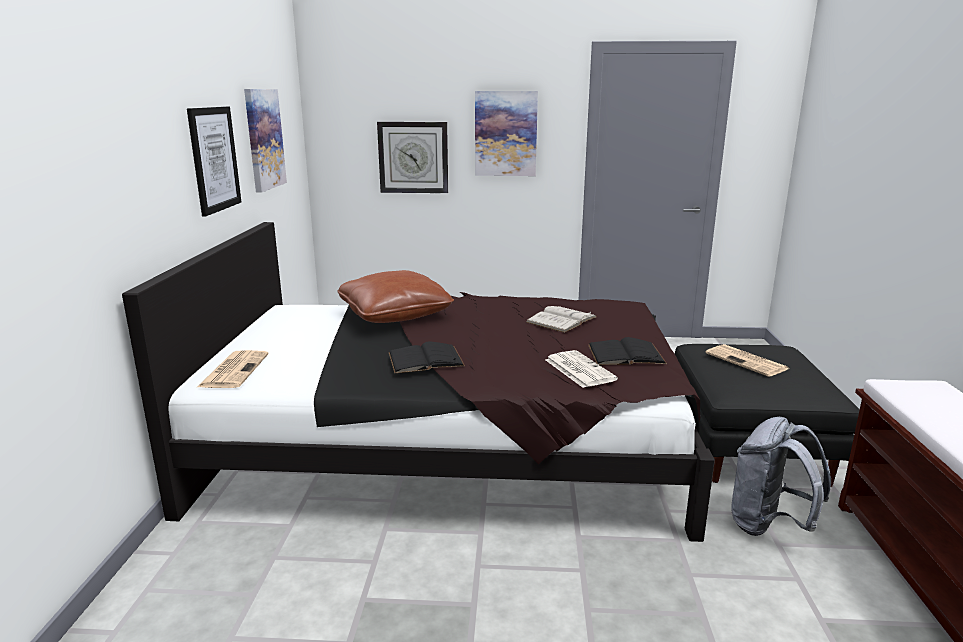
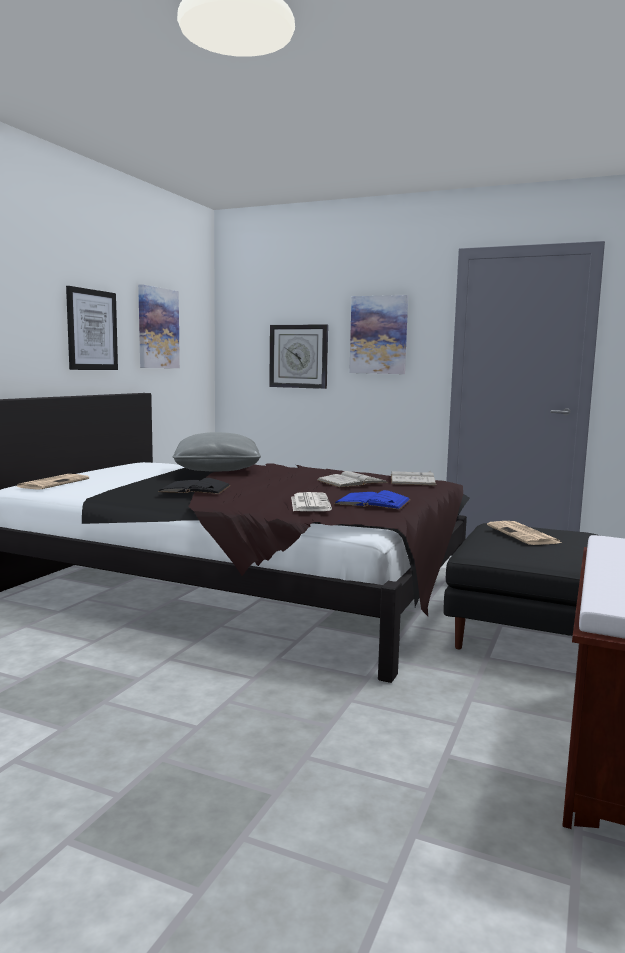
camera: 20 degrees right, 10 degrees down
(395, 314) = (217, 469): brown pillow -> grey pillow
(607, 306) = (412, 480): none -> white book
(626, 354) = (373, 502): black book -> blue book
(768, 525) = (475, 685): grey backpack -> none

